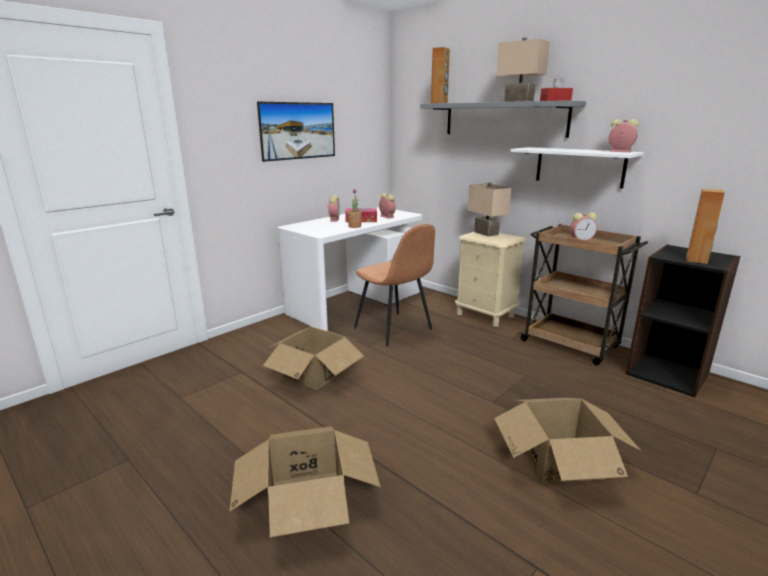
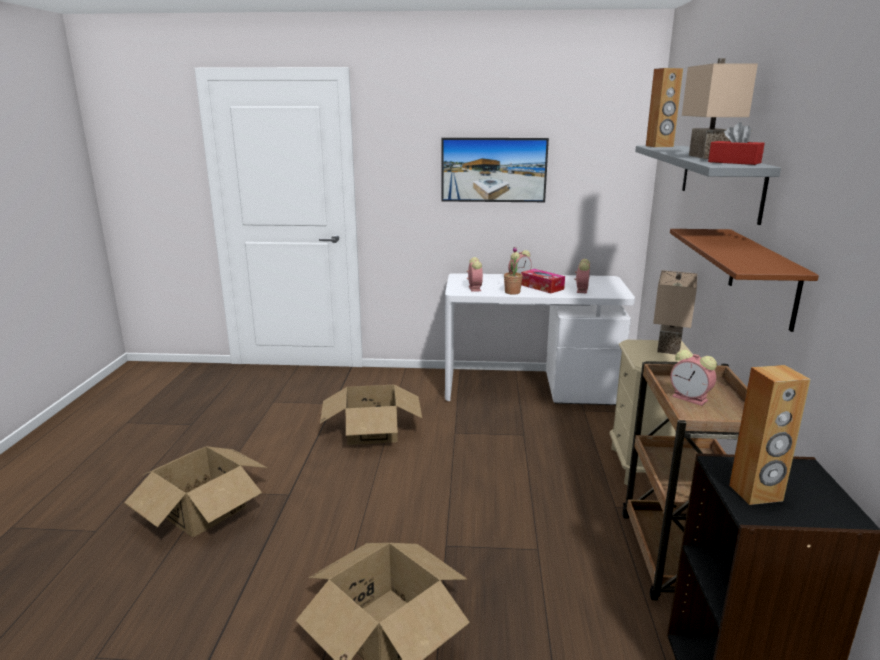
camera: 50 degrees right, 0 degrees up
(394, 329) = (510, 430): brown chair -> none
(579, 166) = (763, 277): white shelf -> brown shelf
(619, 151) = (776, 265): alarm clock -> alarm clock (474, 288)

